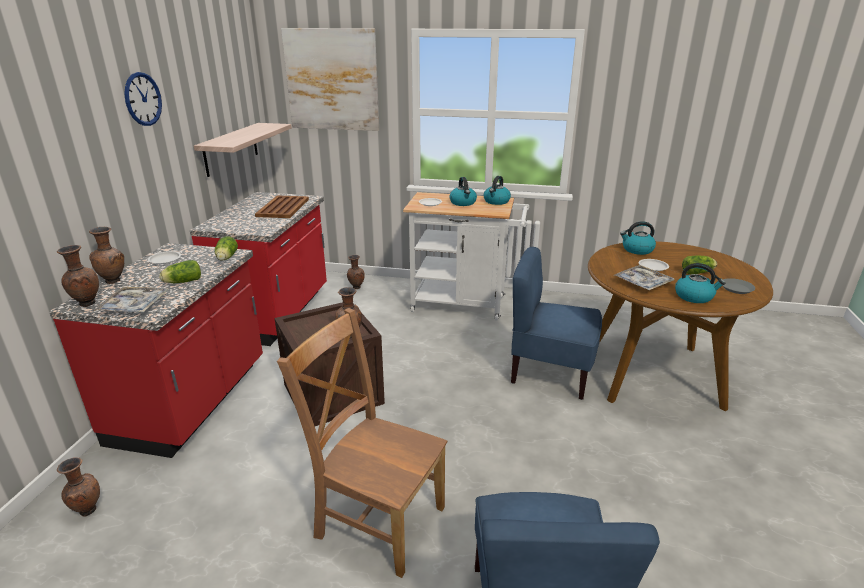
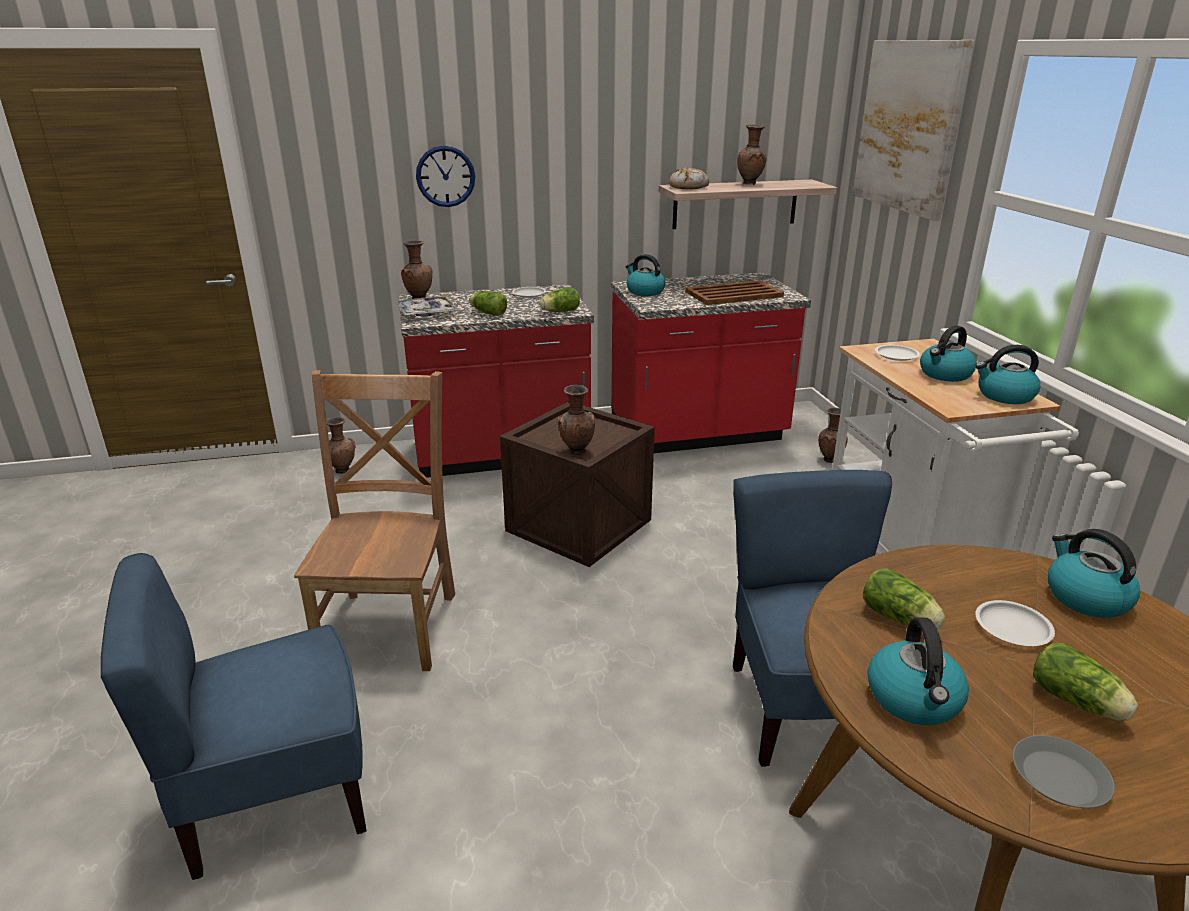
camera: 65 degrees right, 0 degrees up
(114, 281) = (467, 294): brown vase -> brown vase (750, 184)
(143, 99) = (588, 117): wall clock -> wall clock (445, 176)
(220, 142) = (689, 187): none -> bread
(232, 226) = (644, 291): none -> kettle
(643, 283) = (901, 620): tray -> lettuce

